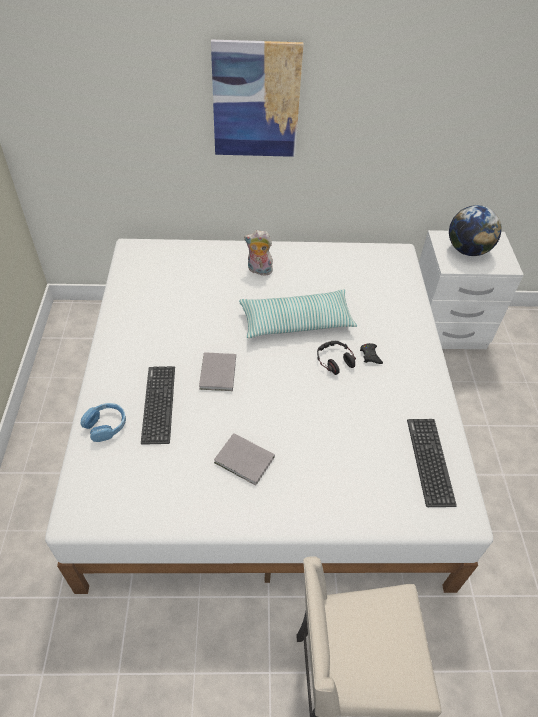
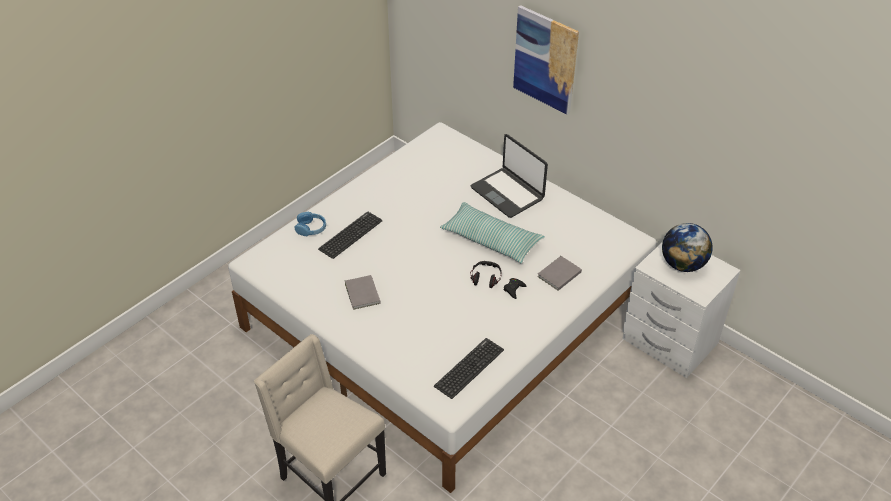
camera: 45 degrees right, 5 degrees down
(217, 374) = (402, 239): grey book -> grey book (558, 274)
(258, 270) = (507, 193): plush toy -> laptop

